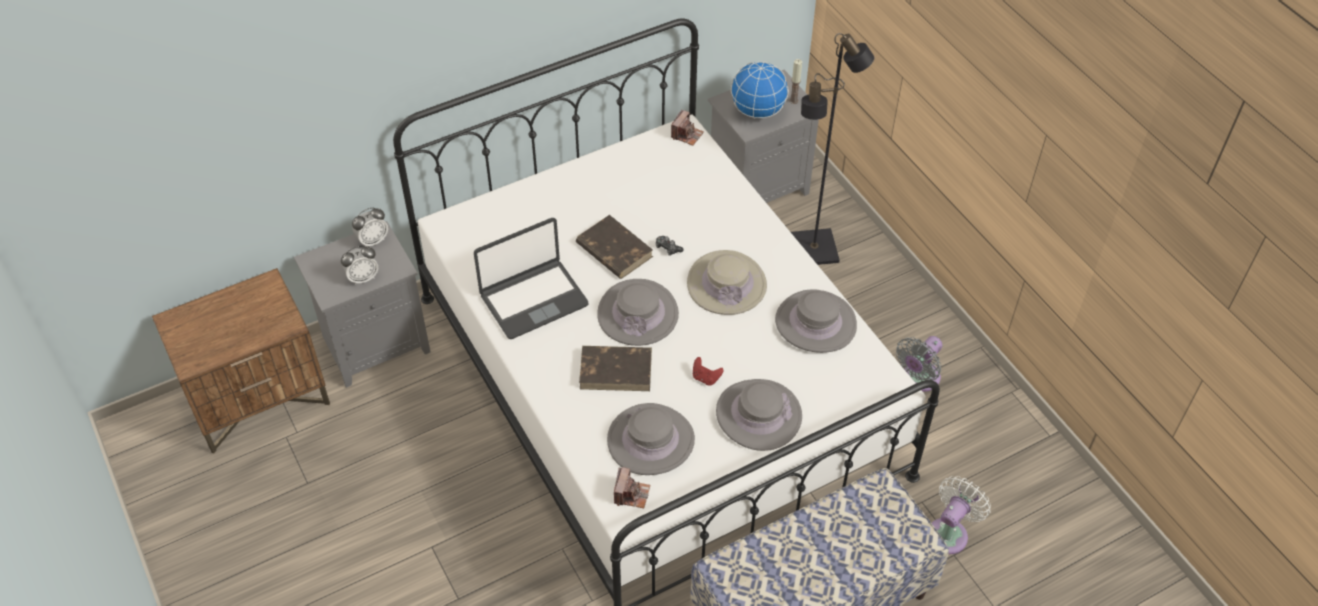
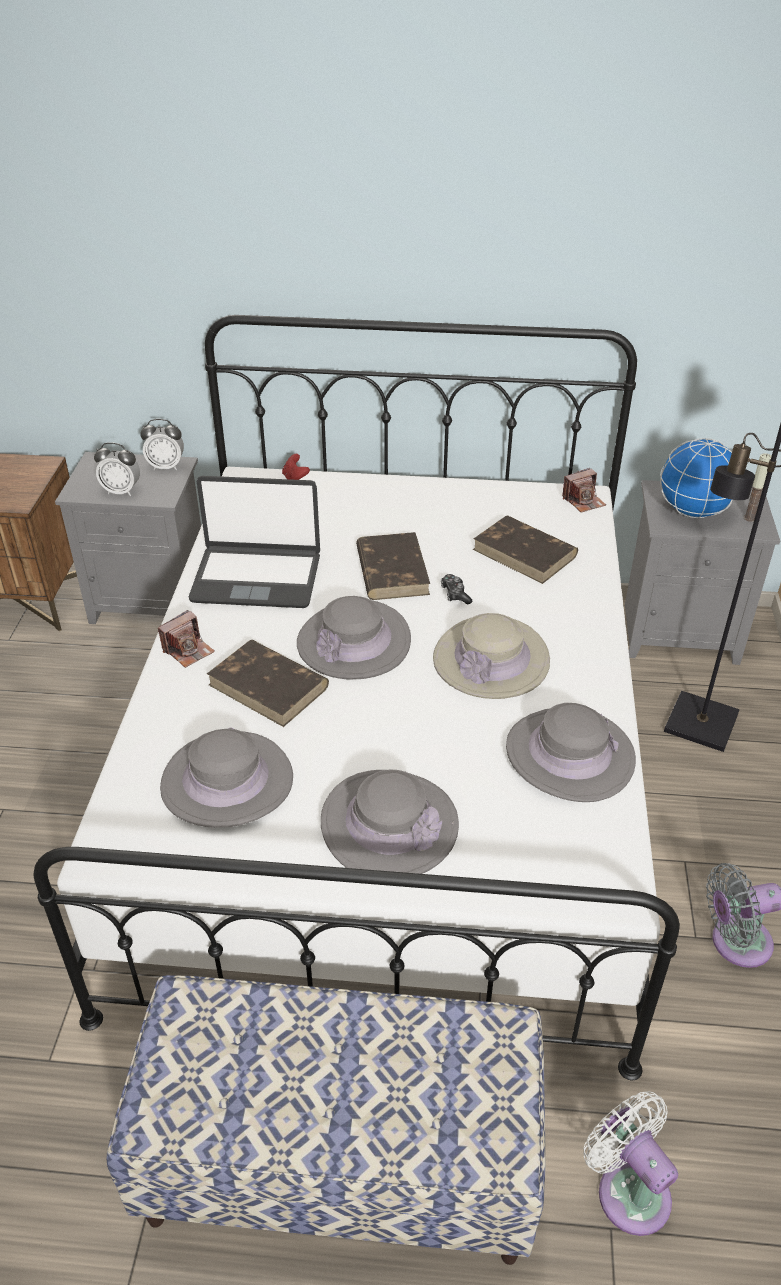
camera: 35 degrees right, 10 degrees down
(631, 494) = (139, 830): camera -> camera (188, 650)
(684, 195) = (525, 553): none -> brown book
(705, 378) = (365, 747): red game controller -> red game controller (295, 478)
(949, 532) = (628, 1189): white fan -> white fan turned 105 degrees counterclockwise

